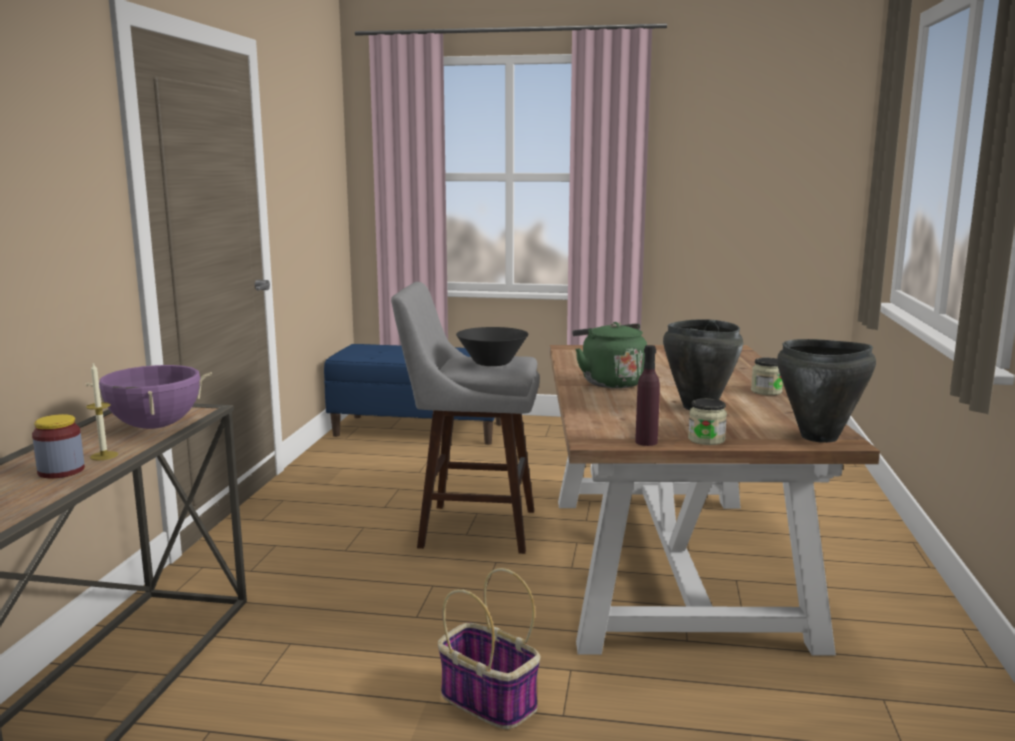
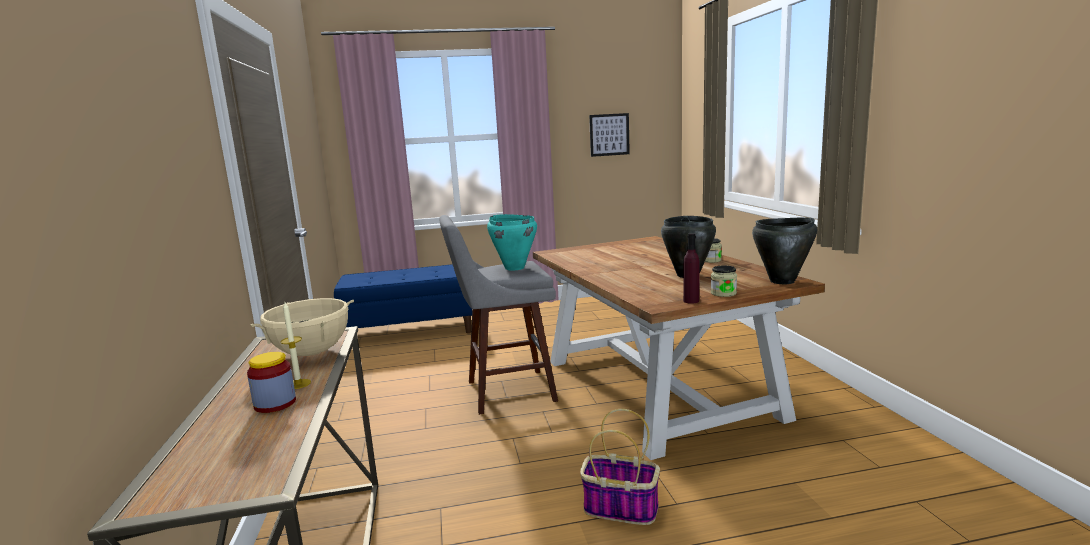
camera: 20 degrees left, 0 degrees up
(155, 426) = (311, 353): purple cooking pot -> beige cooking pot
(492, 363) = (514, 268): black bowl -> turquoise cooking pot
(610, 382) = (609, 269): green kettle -> none
(742, 185) = (609, 134): none -> picture

